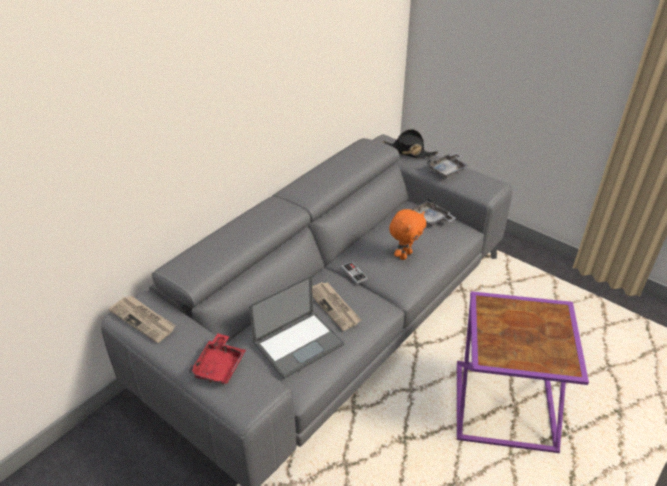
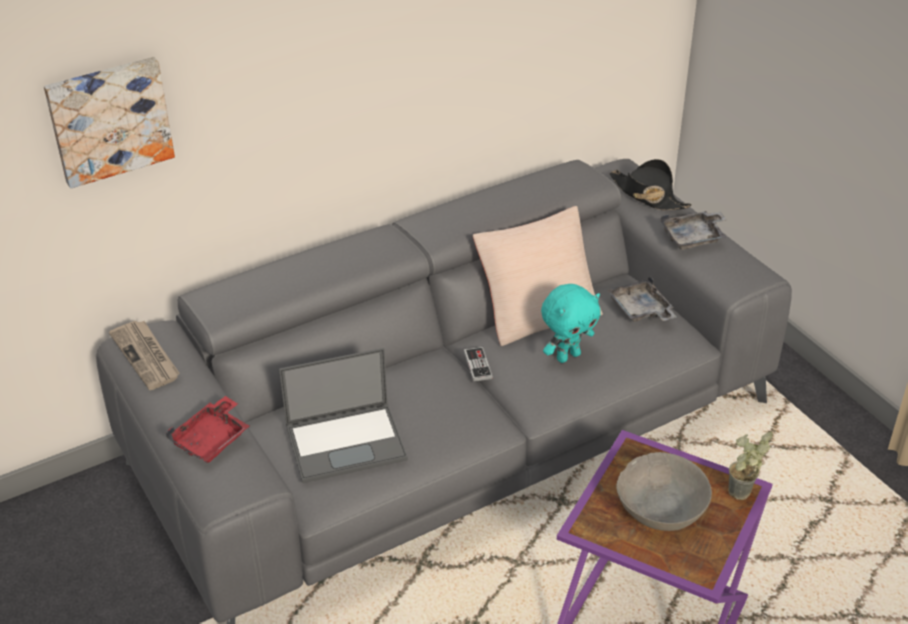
camera: 20 degrees right, 0 degrees up
(90, 152) = (109, 119): none -> picture
(334, 307) = (422, 405): newspaper -> none
(372, 232) = (537, 311): none -> beige pillow
(405, 255) = (567, 356): orange plush toy -> turquoise plush toy
(522, 334) = (661, 508): none -> grey bowl
(561, 315) = (741, 497): none -> potted plant

